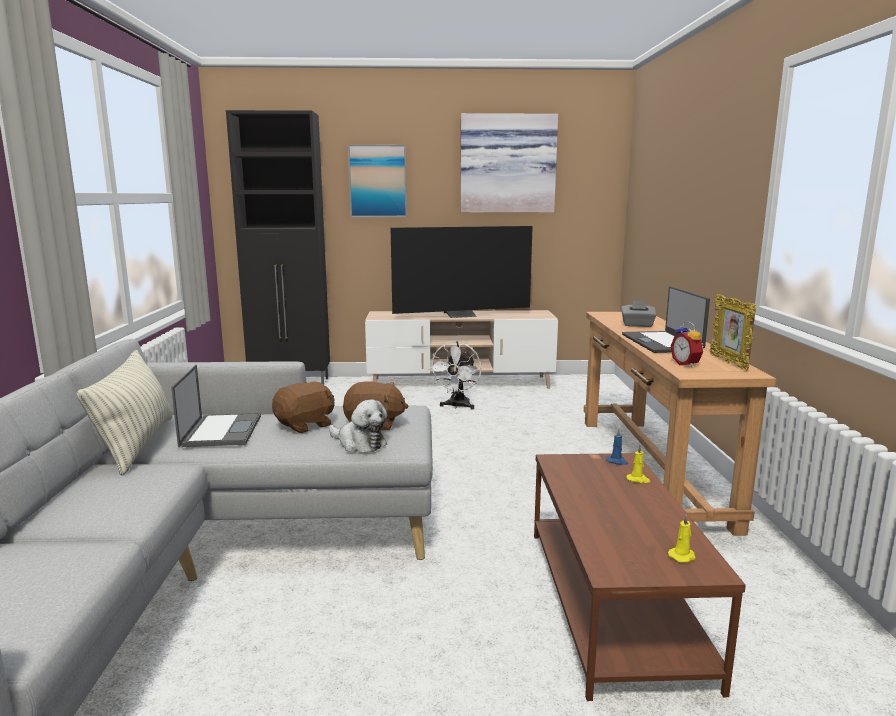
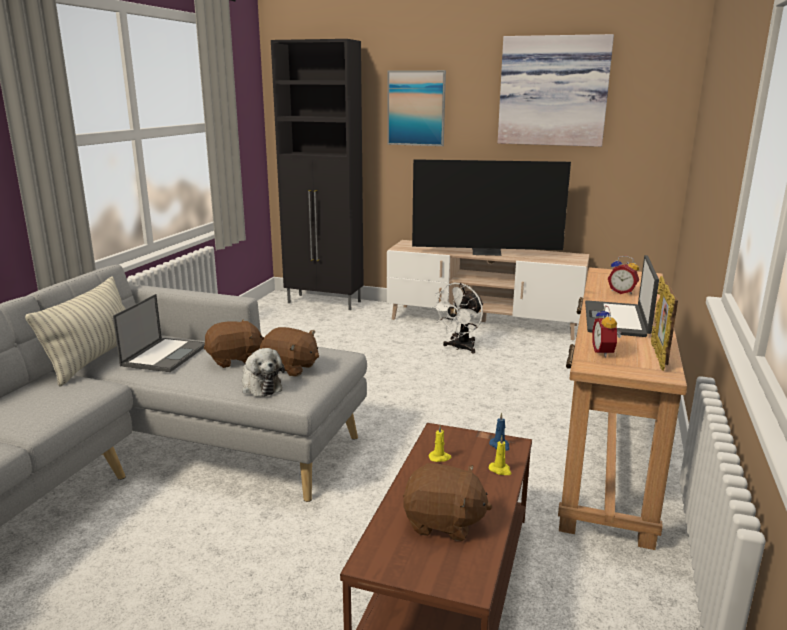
camera: 20 degrees right, 5 degrees up
(637, 325) = (622, 292): grey tissue box -> alarm clock
(637, 528) = (443, 523): none -> brown plush toy
(682, 556) = (457, 563): yellow candle -> yellow candle (440, 457)

